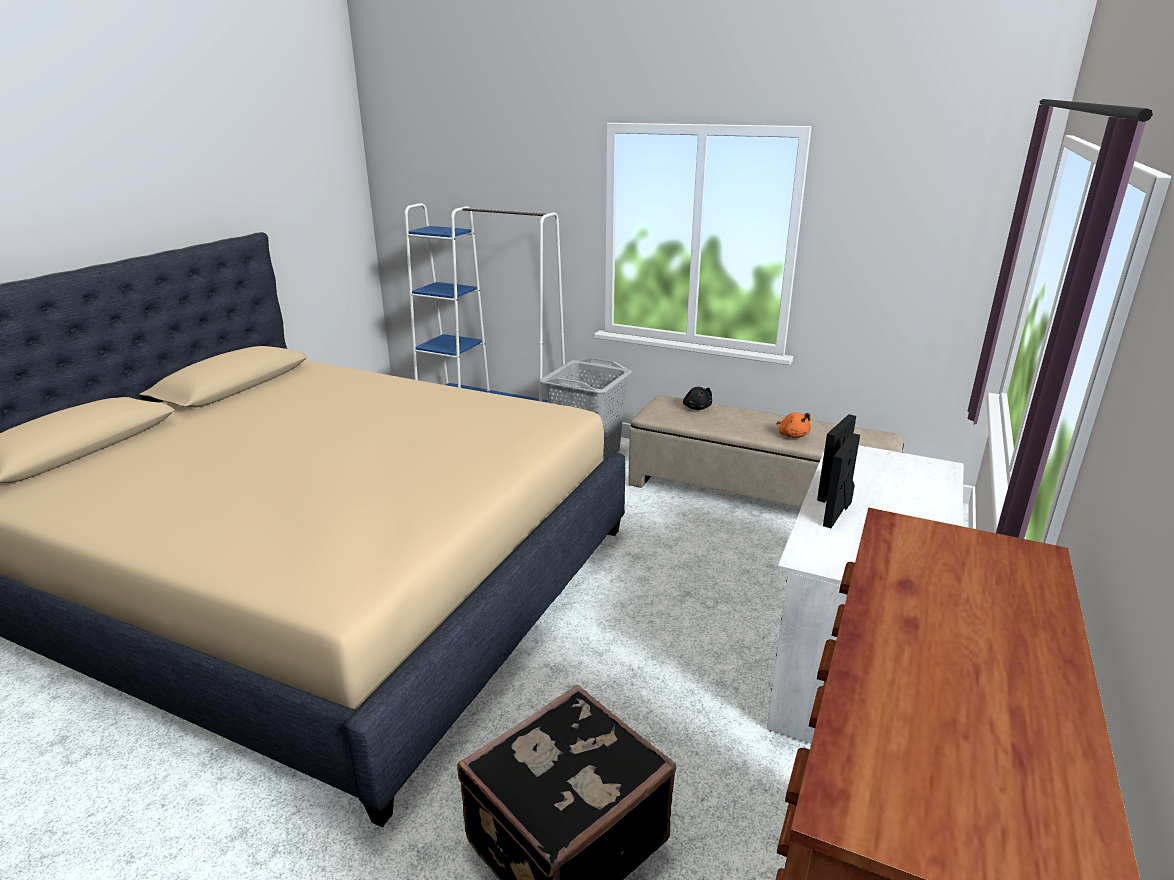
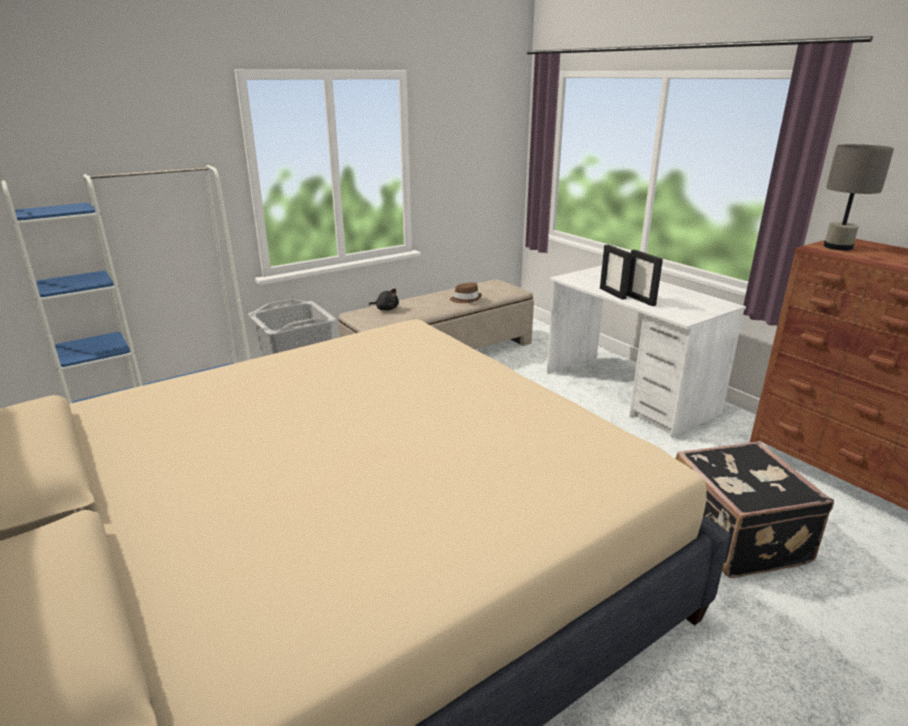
camera: 60 degrees left, 0 degrees up
(792, 435) = (466, 299): orange plush toy -> brown hat
(943, 546) = (838, 247): none -> grey table lamp

